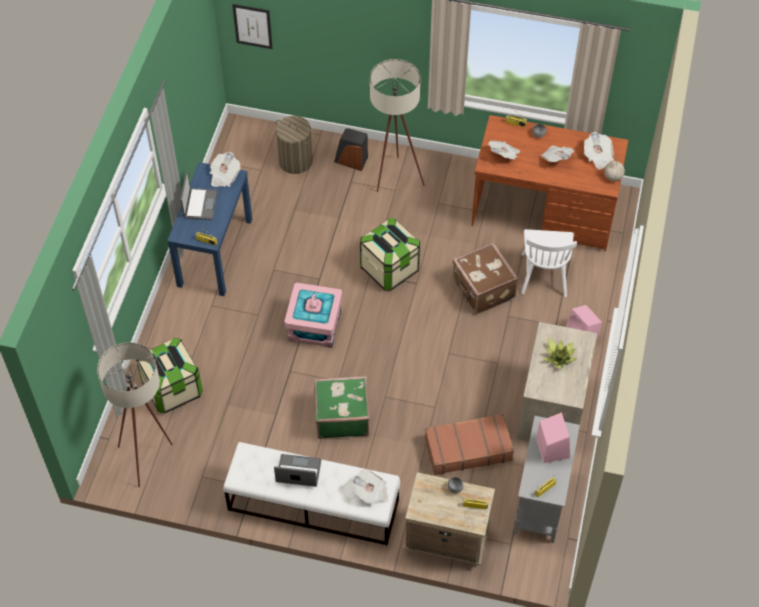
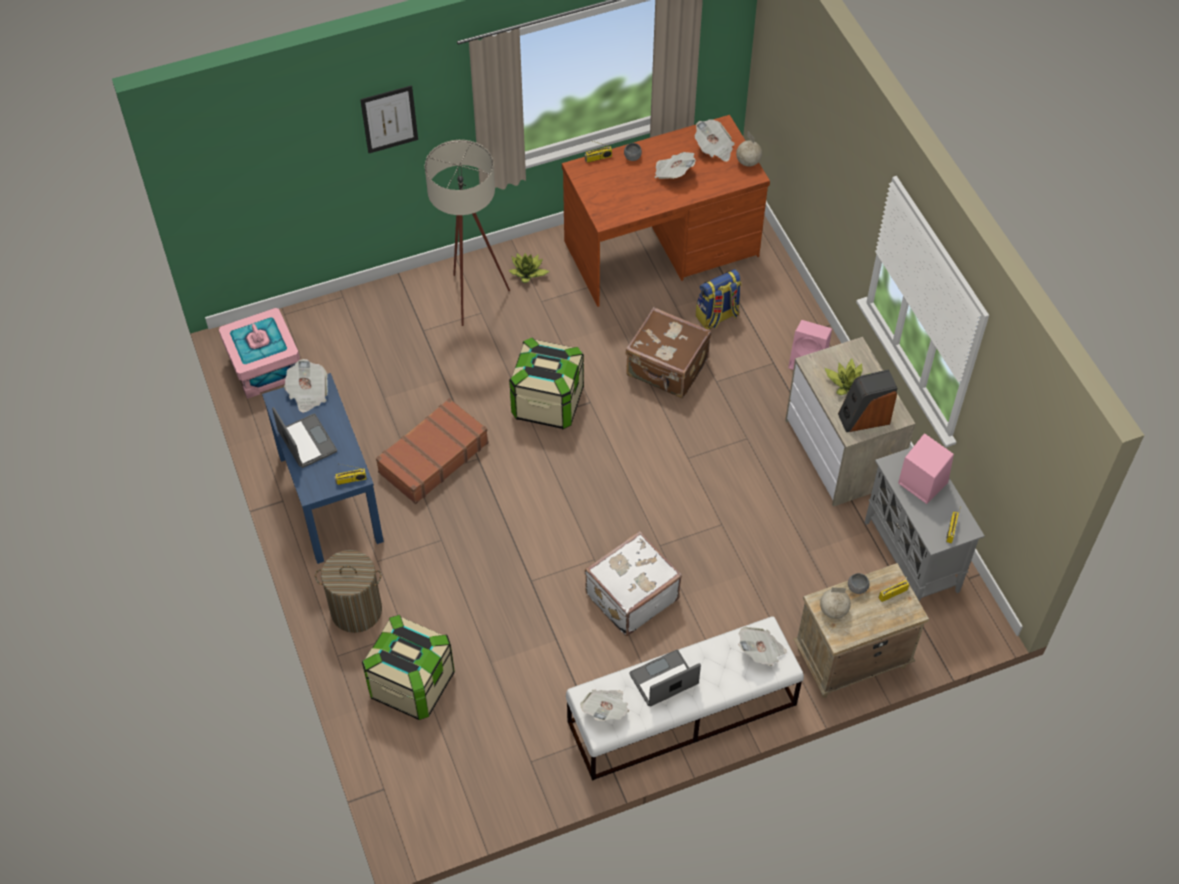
camera: 35 degrees left, 0 degrees up
(149, 456) = (450, 778): beige floor lamp -> none
(252, 26) = (227, 193): picture -> picture (389, 119)
(295, 161) = (339, 342): laundry basket -> laundry basket (356, 610)
(314, 326) = (516, 514): pink storage box -> pink storage box (264, 368)
(341, 416) = (630, 596): green suitcase -> white suitcase
(351, 160) = (403, 306): speaker -> speaker (864, 418)
(427, 492) = (833, 610): none -> globe
(445, 180) = (528, 273): none -> potted plant
(467, 449) = (793, 548): brown suitcase -> brown suitcase (432, 457)
(504, 155) = (615, 198): newspaper -> newspaper (606, 710)
(544, 275) = (717, 316): white chair -> backpack

